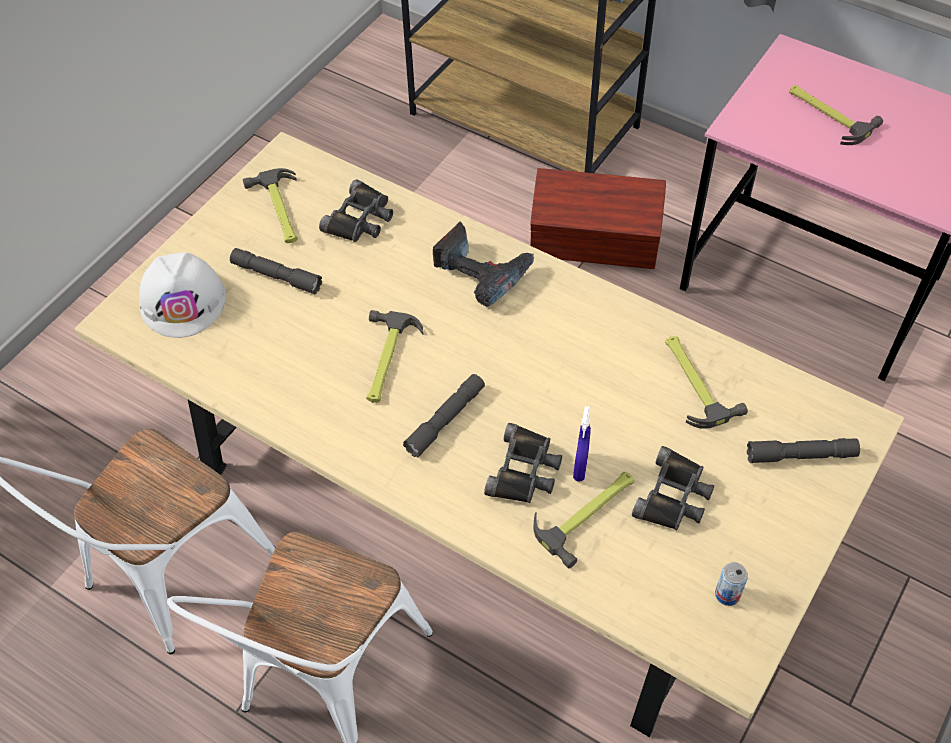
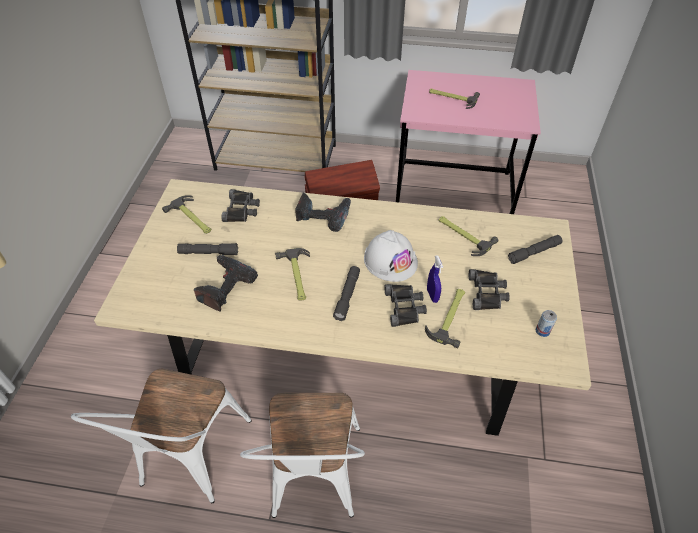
camera: 25 degrees left, 5 degrees down
(183, 301) = (158, 283): white hard hat -> white hard hat (390, 260)
(272, 339) = (224, 286): none -> power drill

